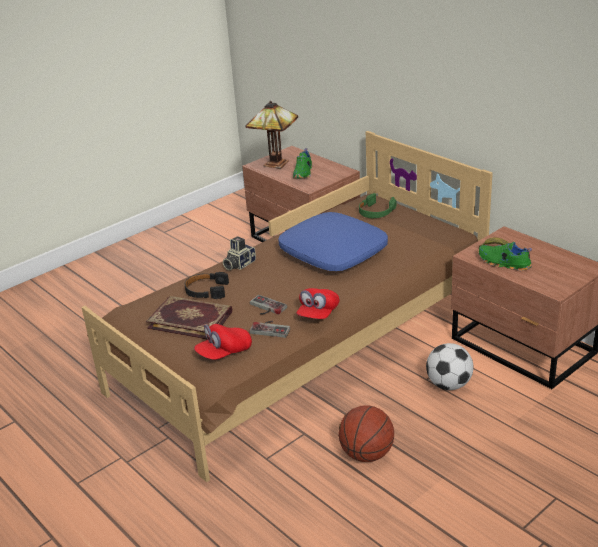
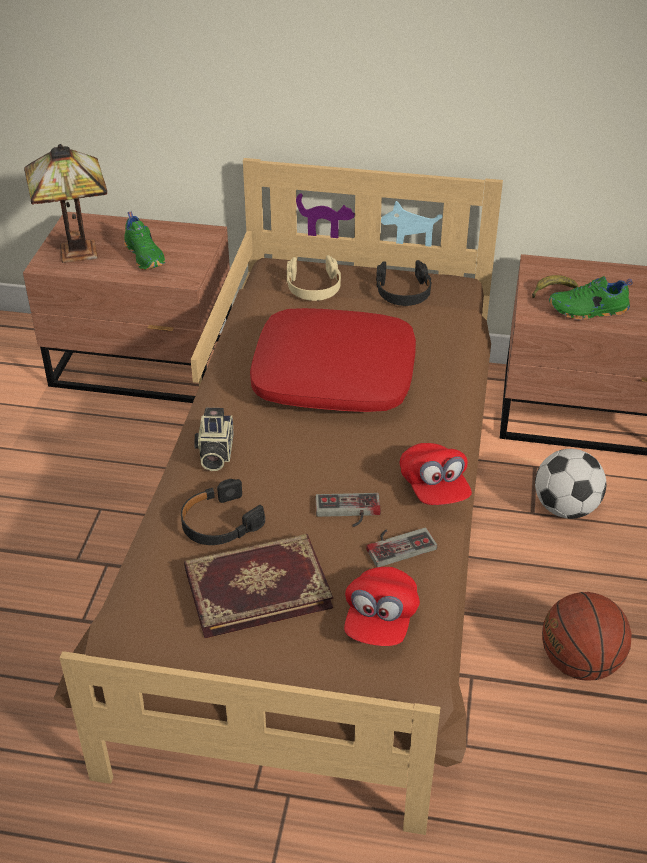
camera: 40 degrees left, 10 degrees up
(334, 252) = (334, 376): blue pillow -> red pillow
(376, 212) = (313, 287): green headphones -> beige headphones
(420, 227) = (403, 292): none -> black headphones

